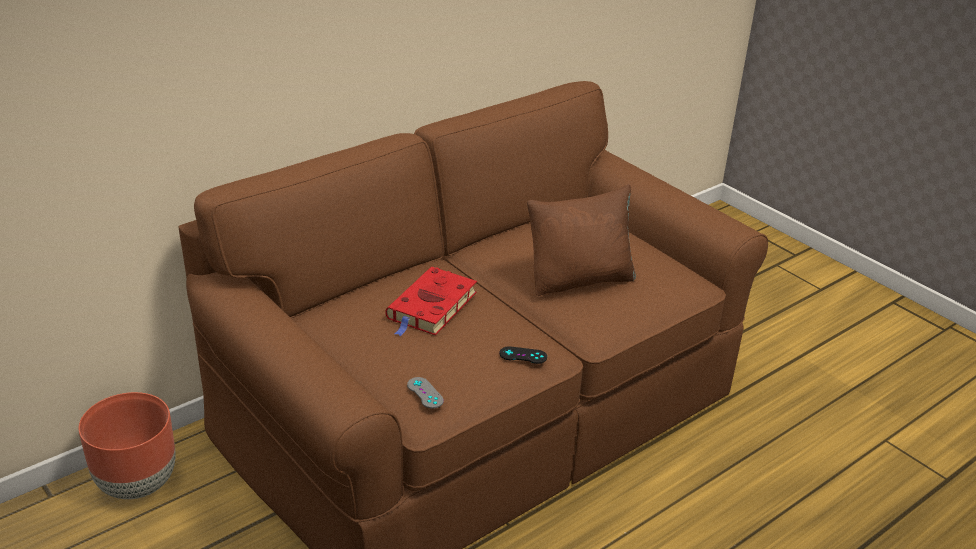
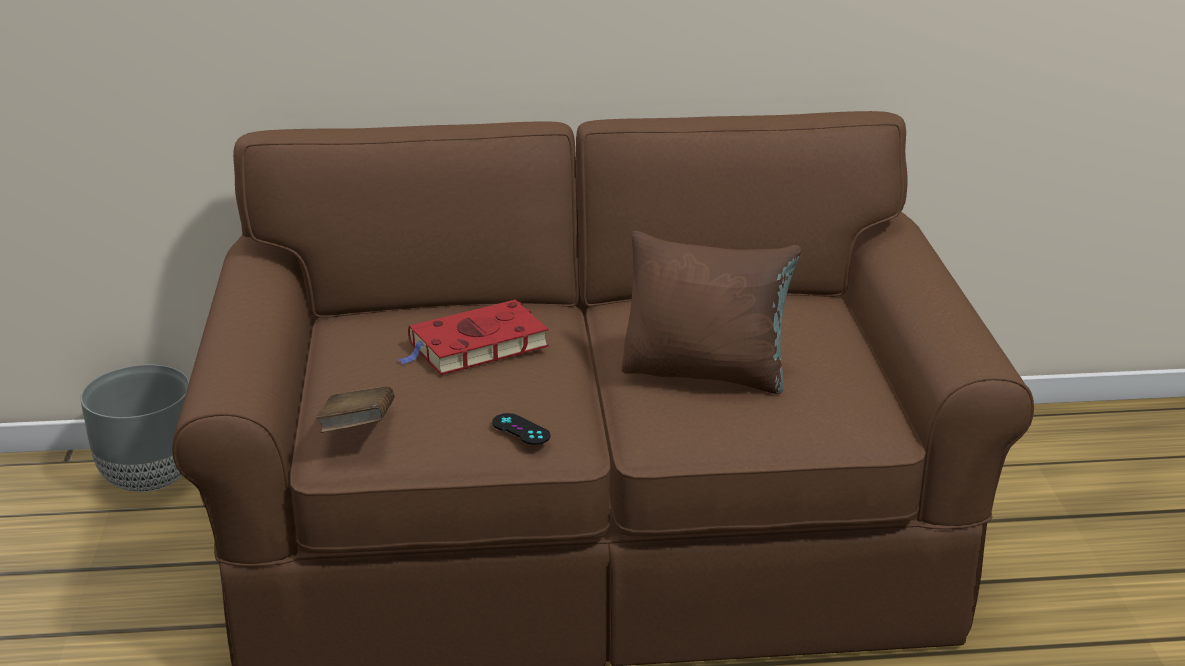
camera: 35 degrees right, 5 degrees down
(137, 483) = (151, 479): brown planter -> grey planter
(425, 393) = (357, 429): grey game controller -> brown book

